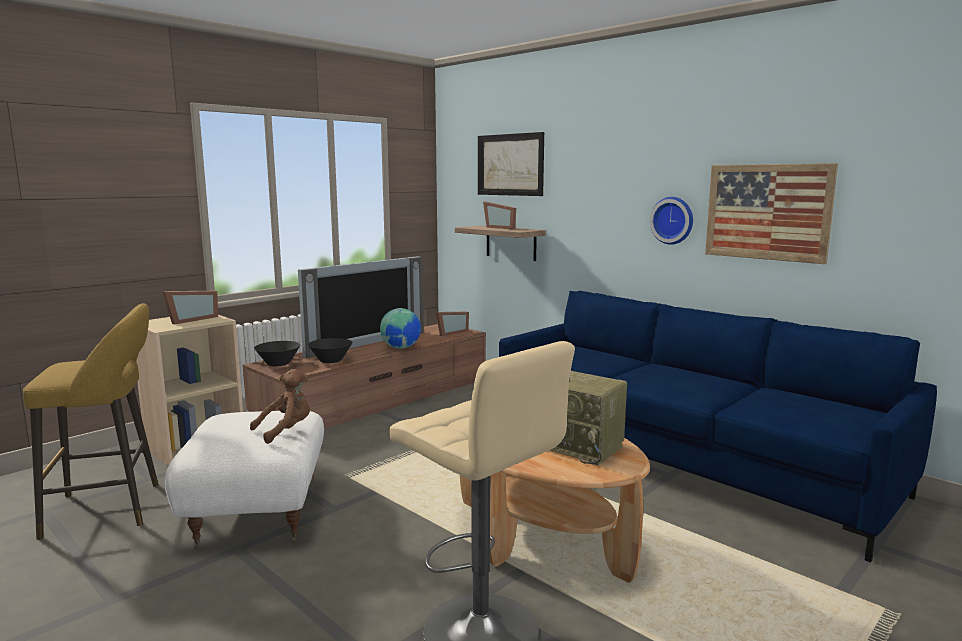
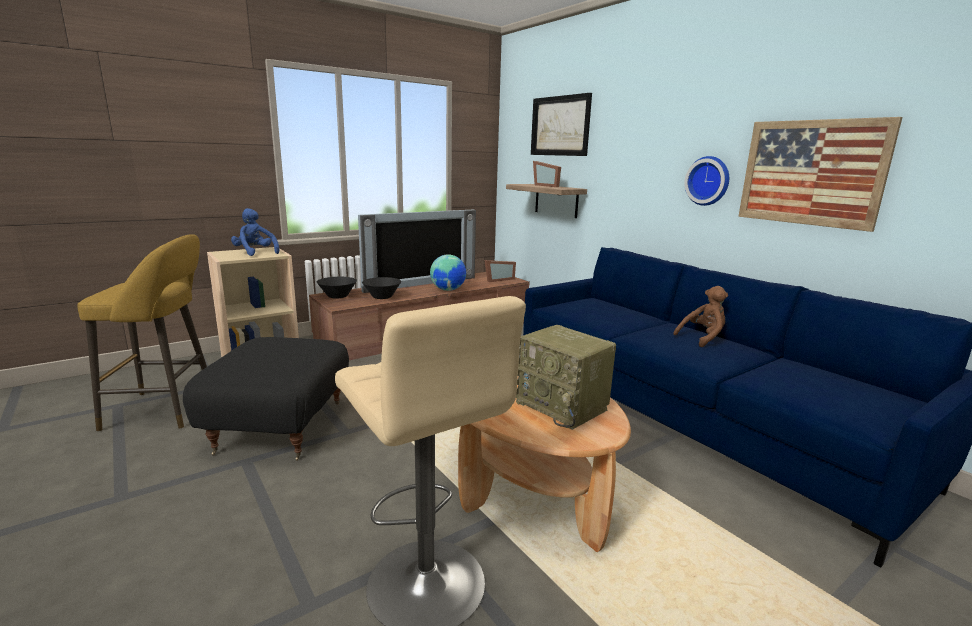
camera: 10 degrees right, 5 degrees up
(190, 320) = (255, 253): picture frame -> blue plush toy
(256, 512) = (279, 427): white ottoman -> black ottoman
(286, 431) = (299, 359): brown plush toy -> brown plush toy (702, 338)

